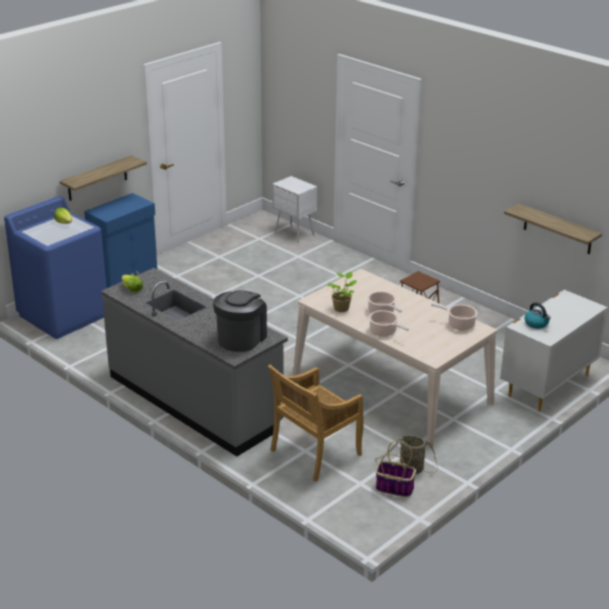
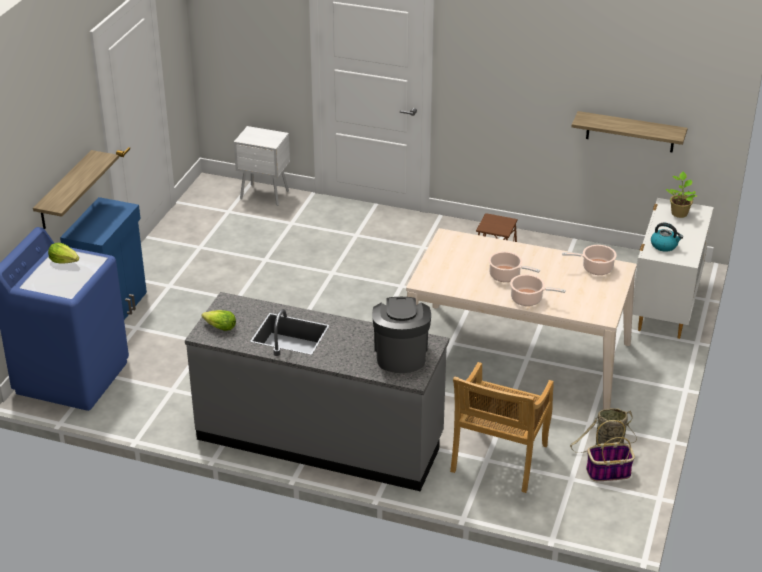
camera: 25 degrees left, 5 degrees up
(341, 308) = (460, 283): potted plant -> potted plant (679, 213)

